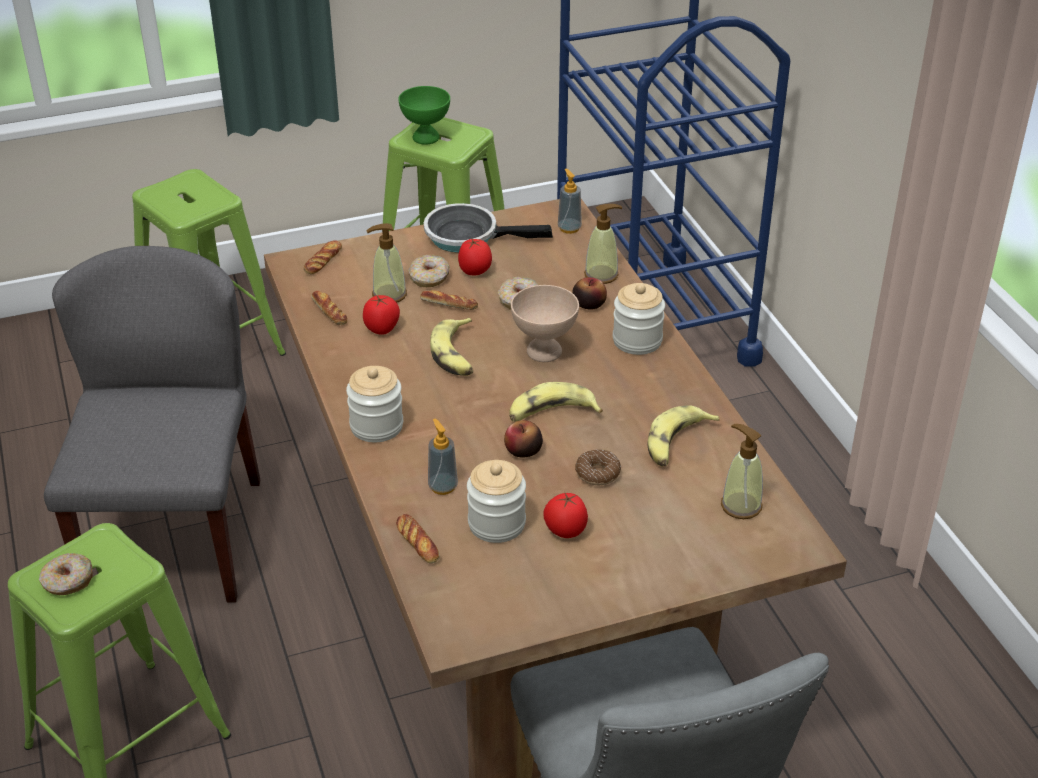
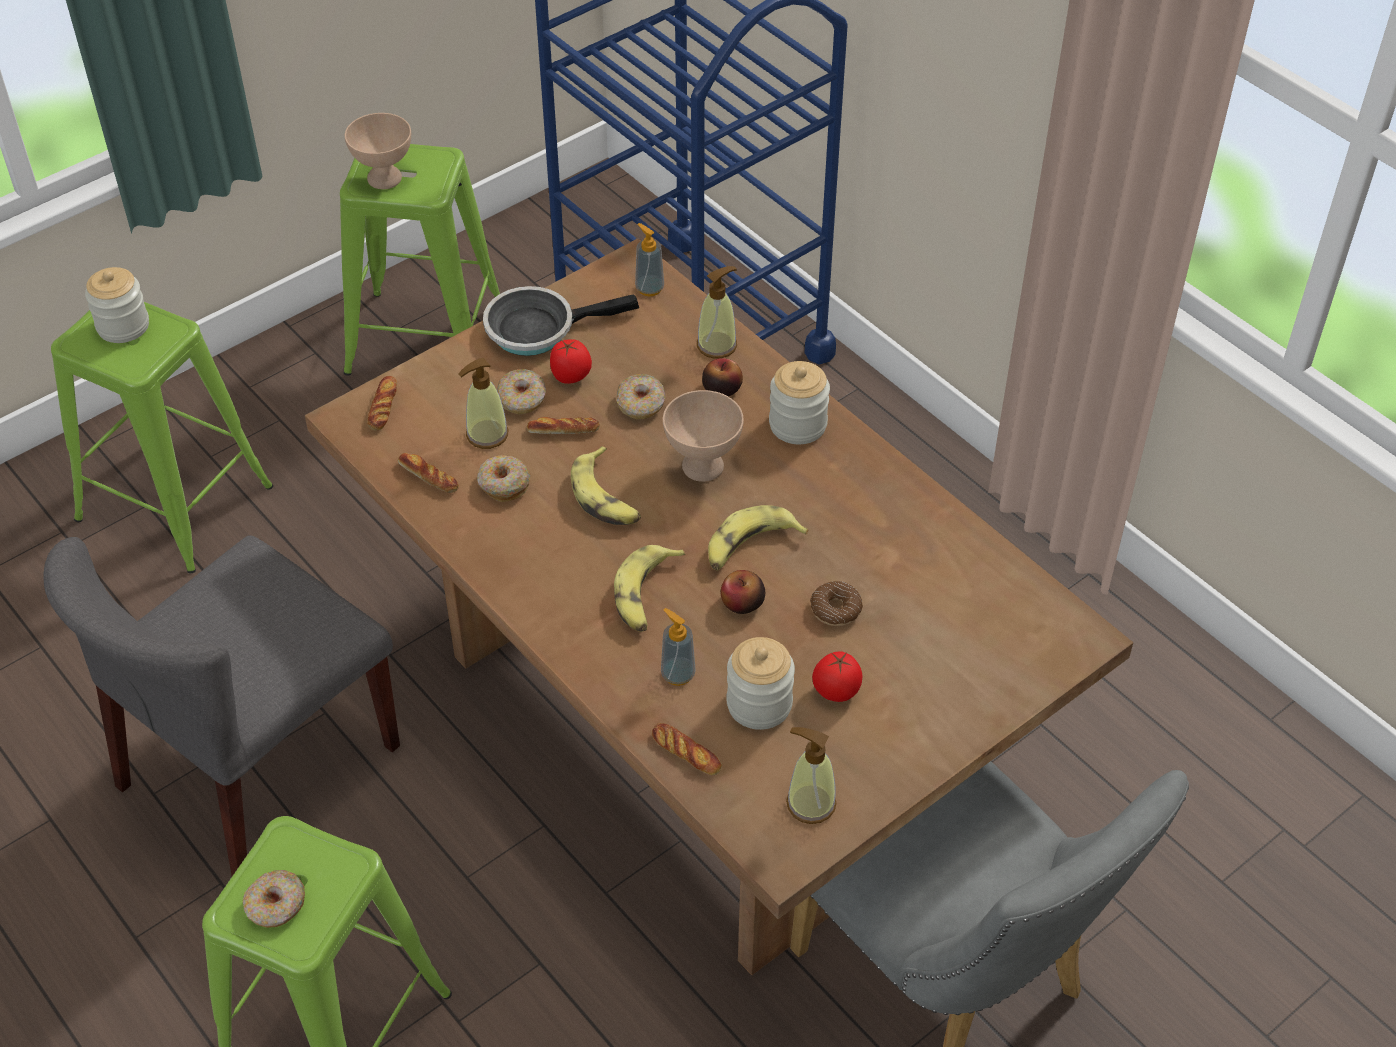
camera: 20 degrees left, 10 degrees up
(174, 537) = (258, 768): grey chair -> grey chair turned 120 degrees counterclockwise
(376, 426) = (564, 617): jar -> jar (123, 326)
(382, 329) = (503, 484): tomato -> donut
(426, 137) = (384, 178): green bowl -> beige bowl
(677, 443) = (901, 548): banana -> banana (646, 595)
(740, 505) = (1001, 607): soap dispenser -> soap dispenser (810, 803)

